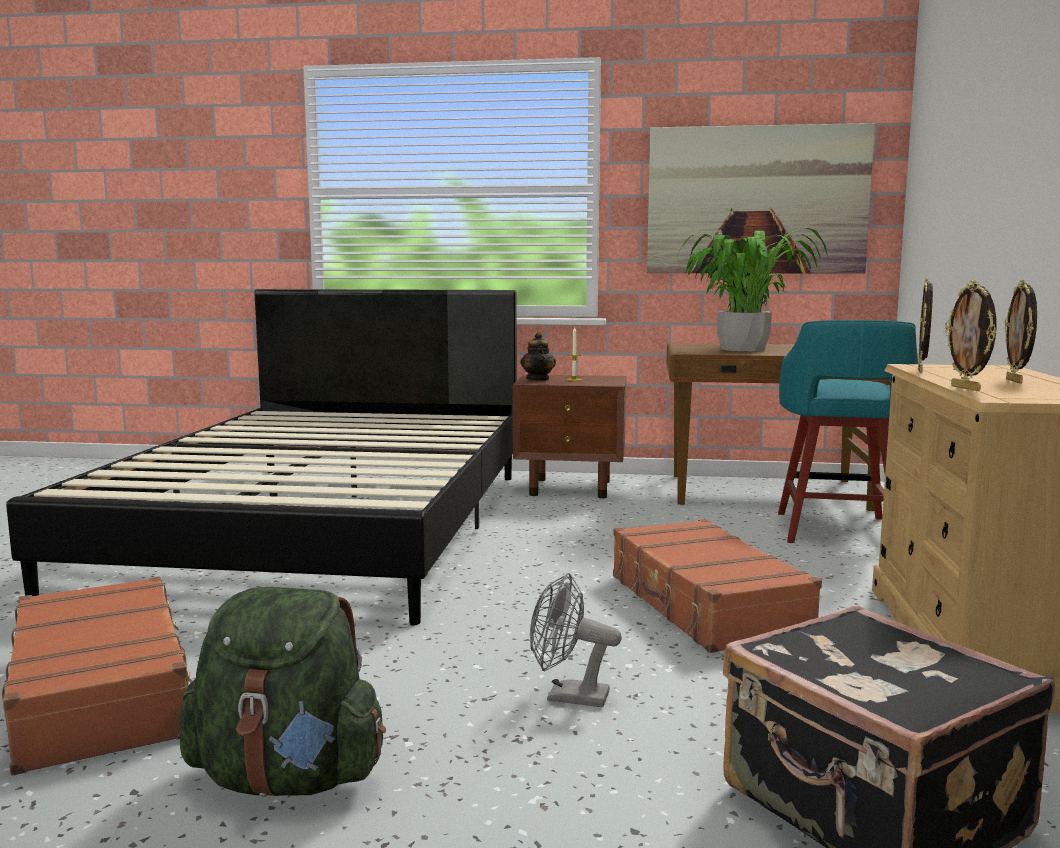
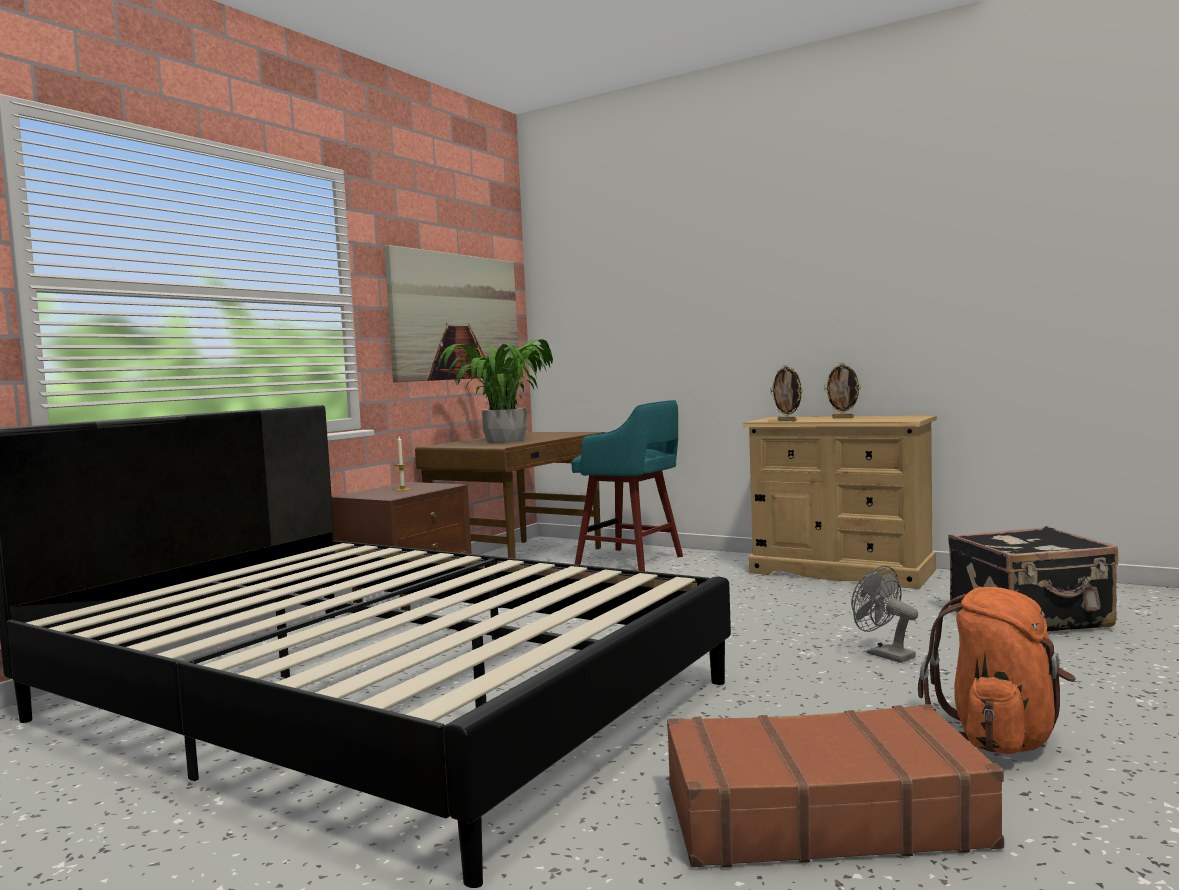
camera: 65 degrees left, 5 degrees down
(288, 778) = (1000, 738): green backpack -> orange backpack
(538, 379) = (378, 495): teapot -> none
(568, 696) = (884, 654): grey fan -> grey fan turned 105 degrees clockwise
(705, 605) = (746, 606): brown suitcase -> none
(967, 388) = (868, 420): picture frame -> none

